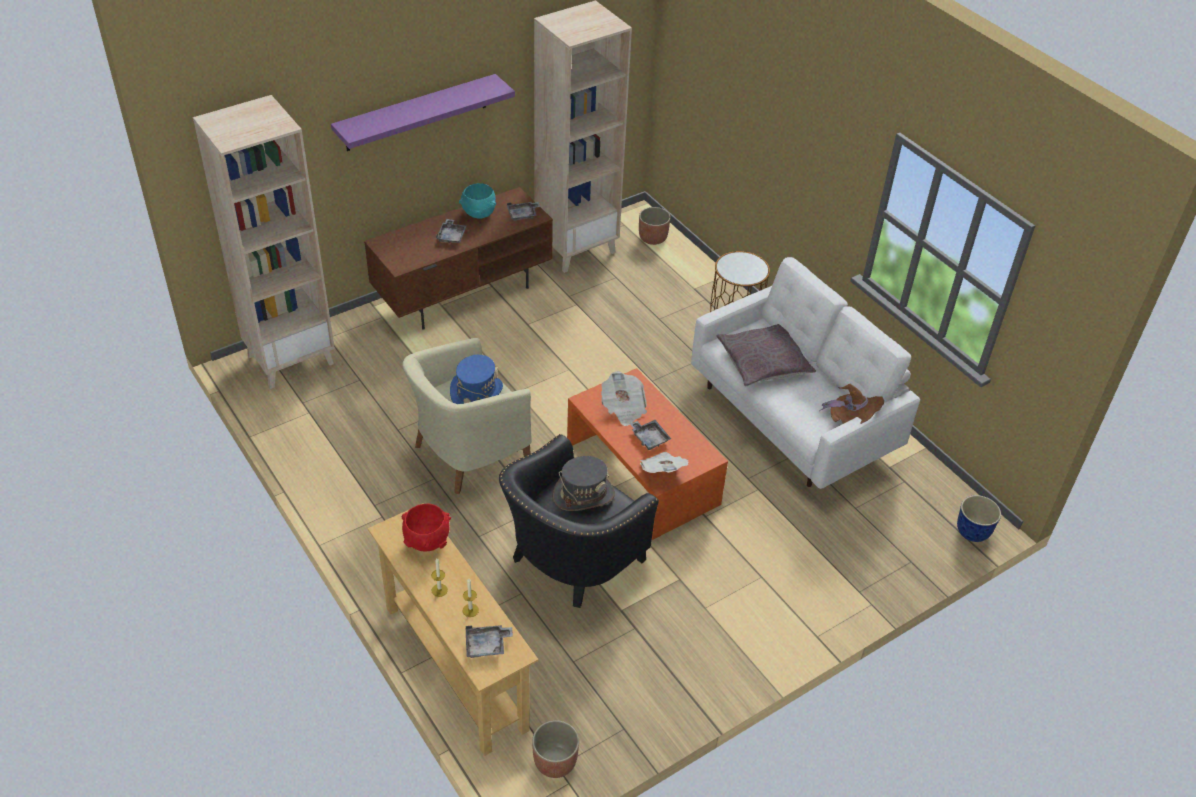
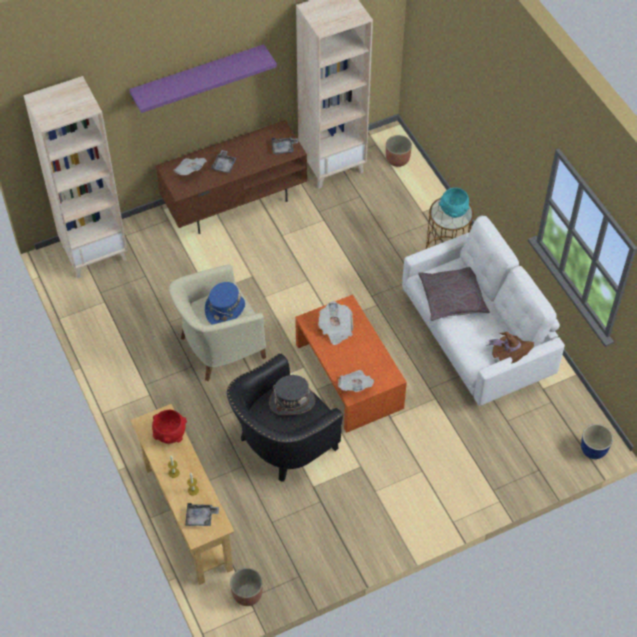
camera: 10 degrees right, 10 degrees up
(409, 245) = (190, 171): none -> newspaper
(479, 214) = (249, 145): turquoise bowl -> turquoise bowl (453, 211)
(649, 438) = (351, 357): grey tray -> none

